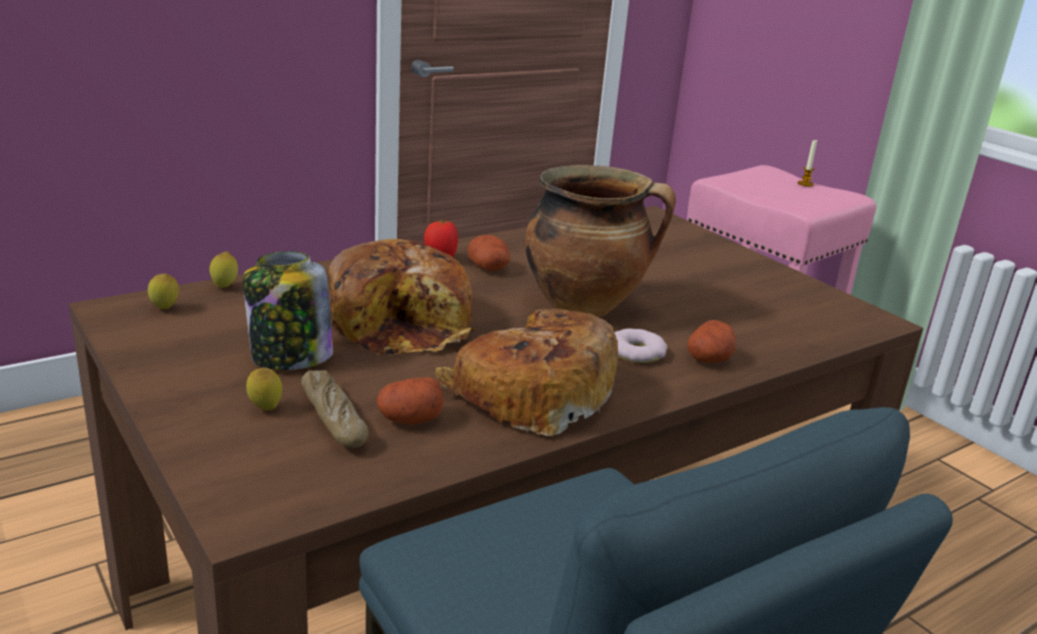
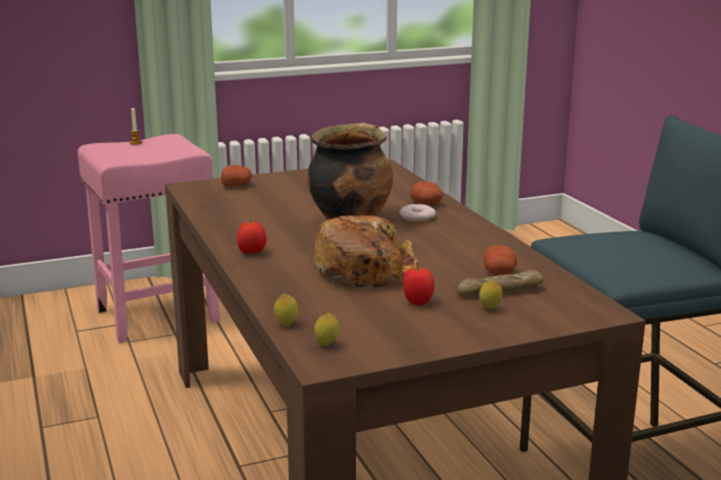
camera: 75 degrees left, 5 degrees down
(290, 357) = (418, 302): jar -> tomato
(489, 268) = (275, 240): potato -> potato (236, 185)
(529, 392) = (467, 244): bread -> none

